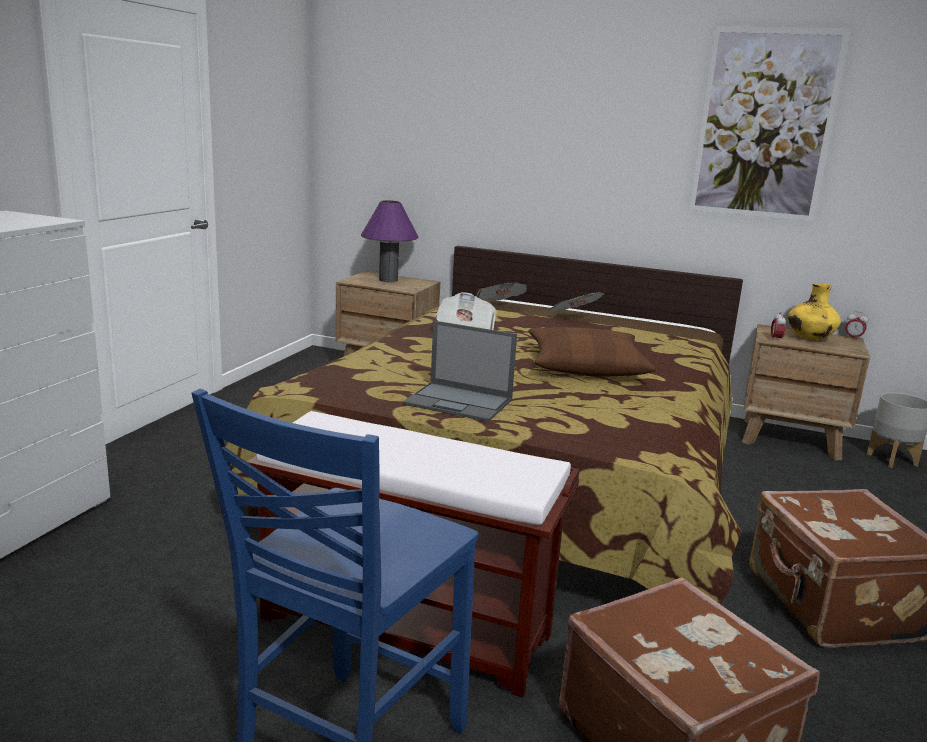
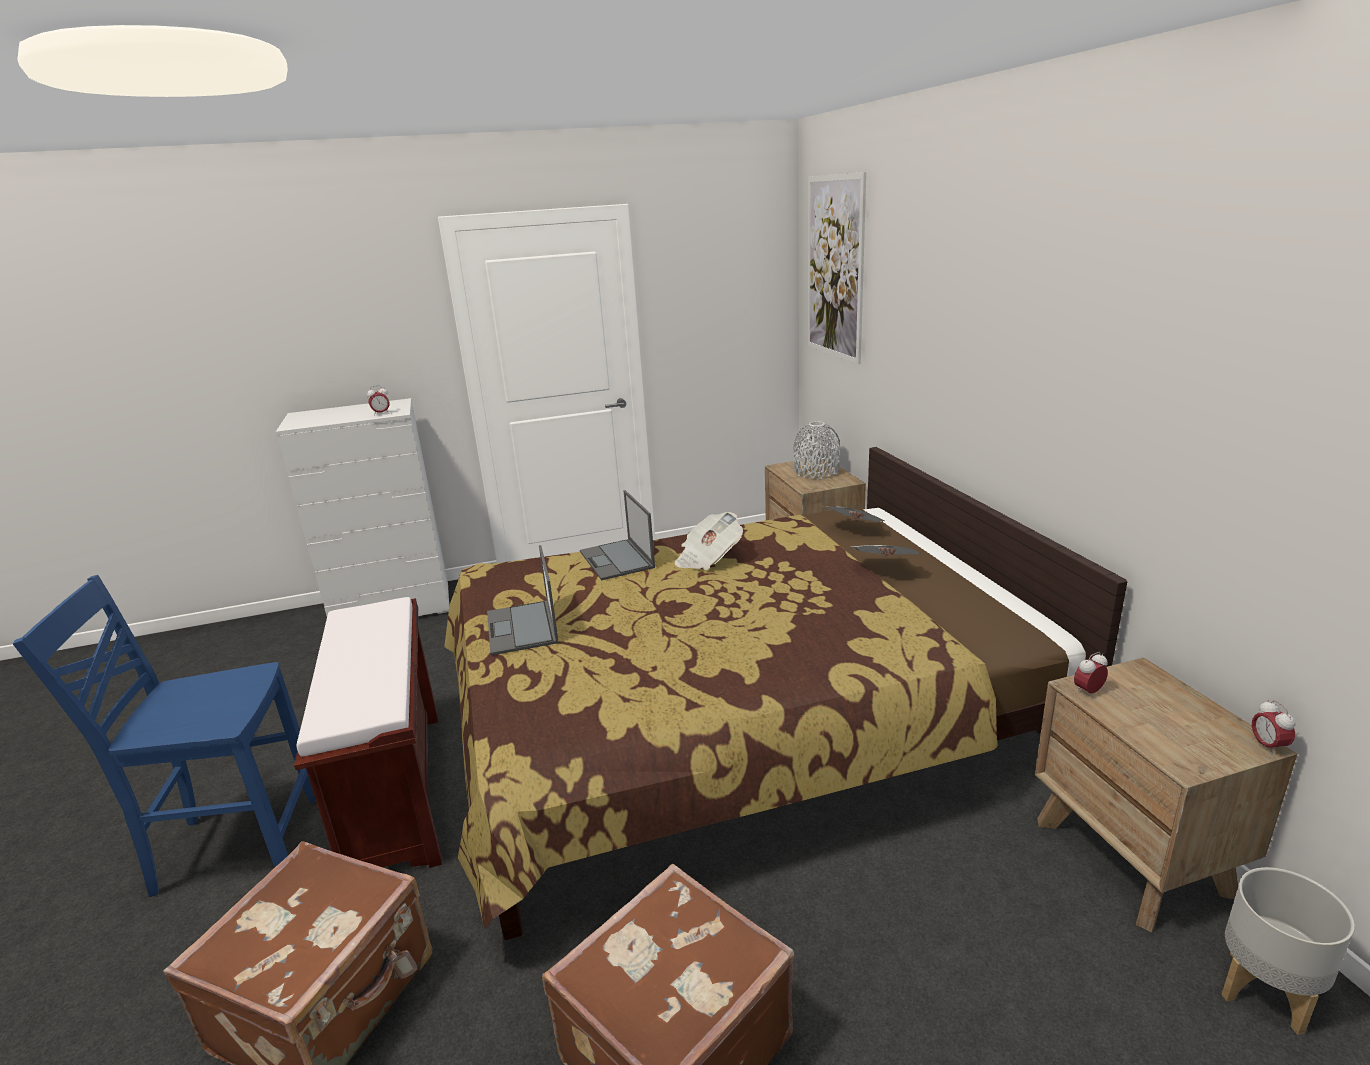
camera: 55 degrees right, 5 degrees up
(36, 221) = (381, 414): none -> alarm clock
(388, 280) = (816, 472): purple table lamp -> grey vase
(401, 351) = (617, 560): none -> laptop
(586, 365) = (717, 633): brown pillow -> none
(764, 125) = (1170, 336): picture -> picture (834, 268)
(809, 338) = (1162, 713): yellow vase -> none

